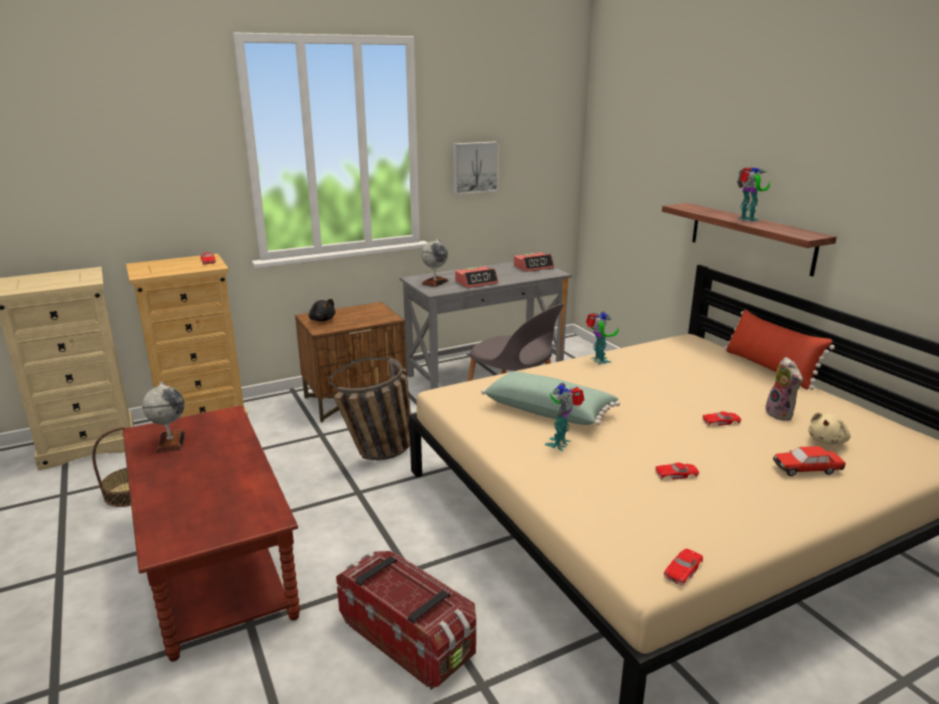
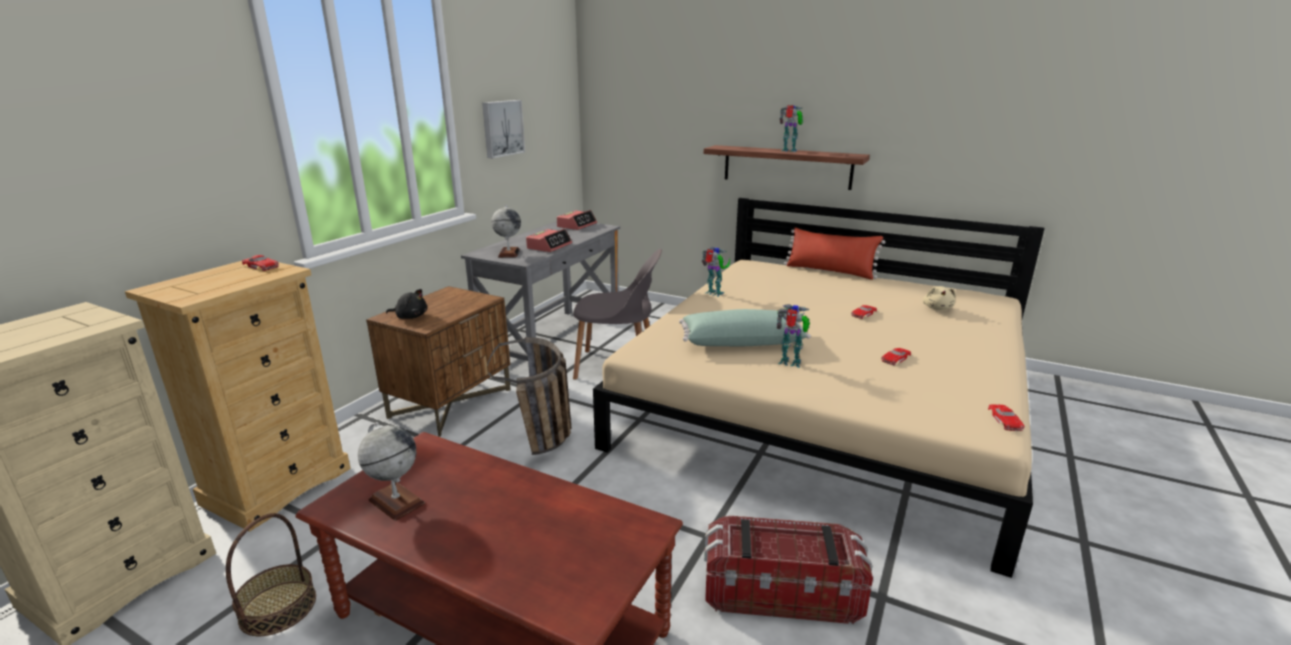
camera: 35 degrees left, 0 degrees up
(561, 443) = (791, 363): toy robot -> toy robot turned 120 degrees clockwise
(781, 414) = (885, 299): plush toy -> none
(807, 469) = (955, 329): toy car -> none

